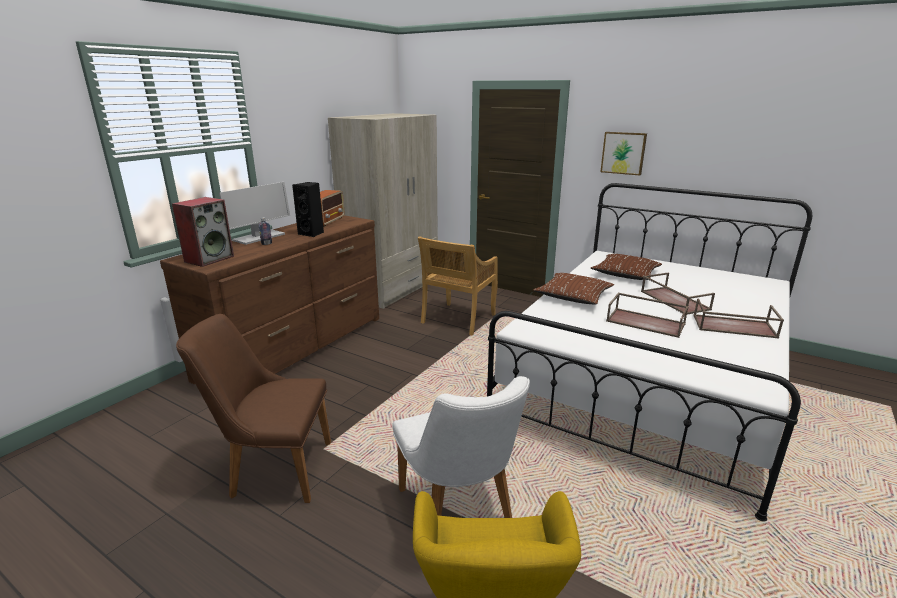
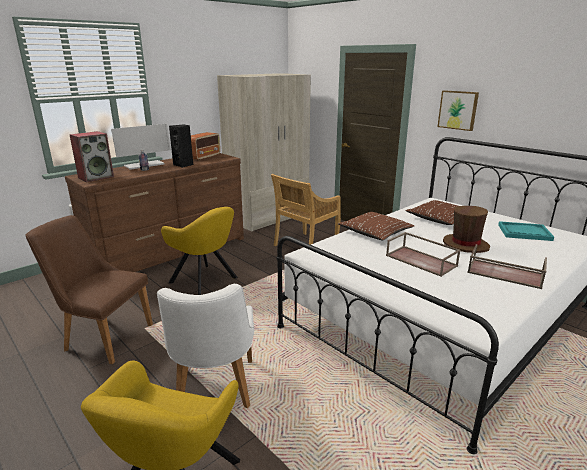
camera: 15 degrees right, 0 degrees up
(365, 377) = (206, 281): none -> yellow armchair
(673, 300) = (465, 245): brown tray -> brown hat
(716, 280) = (524, 232): none -> turquoise tray

